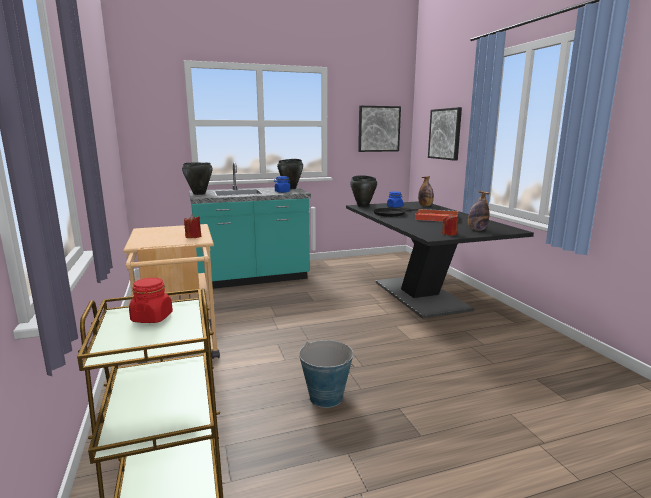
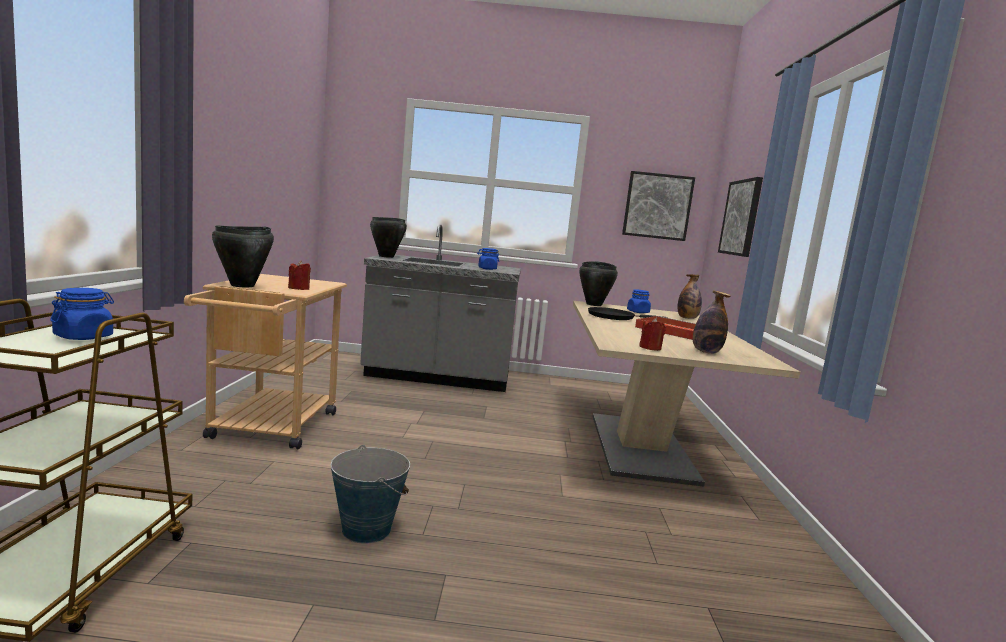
camera: 20 degrees right, 5 degrees down
(152, 318) = (84, 337): red jar -> blue jar
(252, 279) = (437, 378): turquoise counter -> grey counter
(291, 188) = (508, 268): black cooking pot -> black cooking pot (243, 285)
(420, 295) = (640, 447): black dining table -> beige dining table

